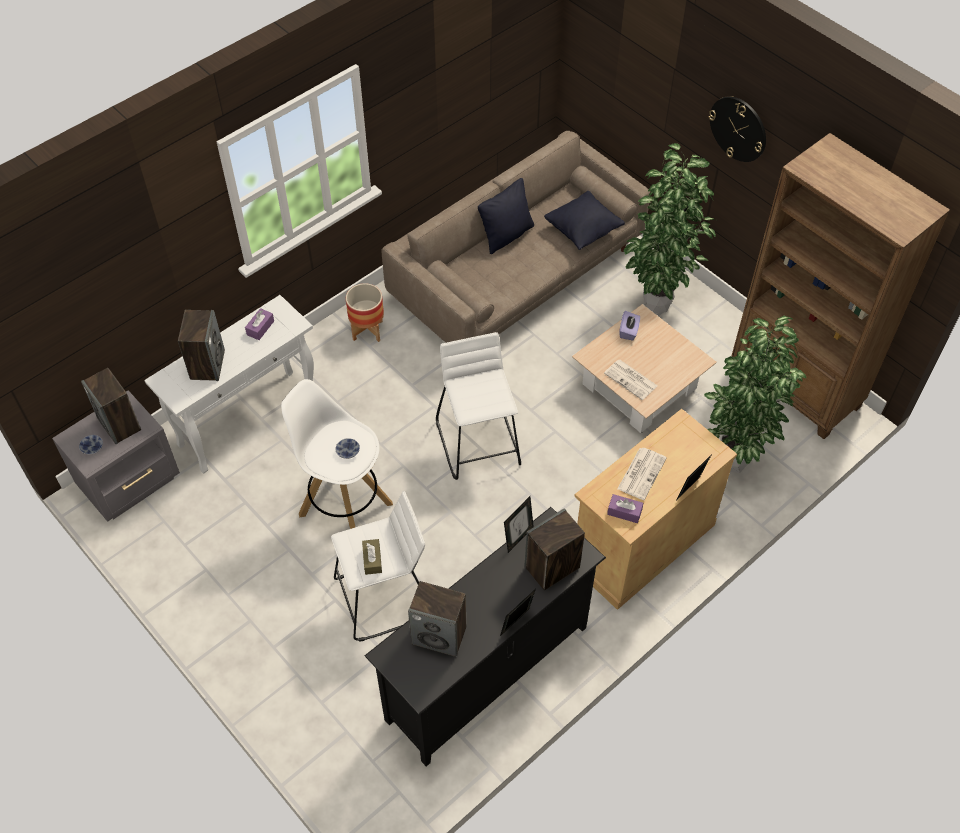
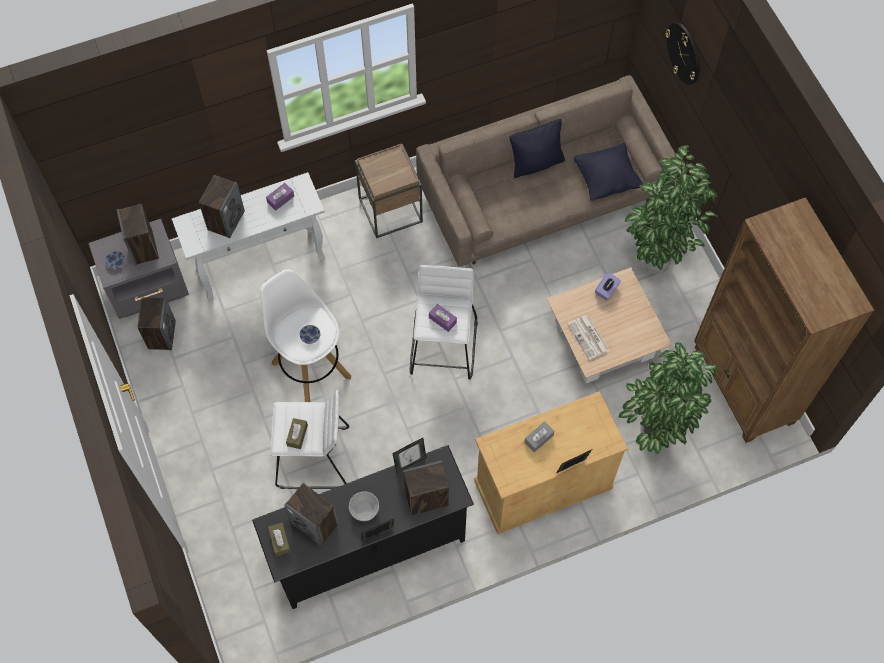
camera: 20 degrees right, 10 degrees up
(162, 524) = (161, 334): none -> speaker
(367, 330) = (390, 210): planter -> brown side table
(407, 667) = (280, 541): none -> brown tissue box
(489, 603) = (364, 510): none -> bowl
(624, 512) = (509, 468): purple tissue box -> purple tissue box (442, 320)
(641, 473) = (538, 439): newspaper -> grey tissue box
(738, 128) = (748, 151): wall clock -> wall clock (684, 53)

